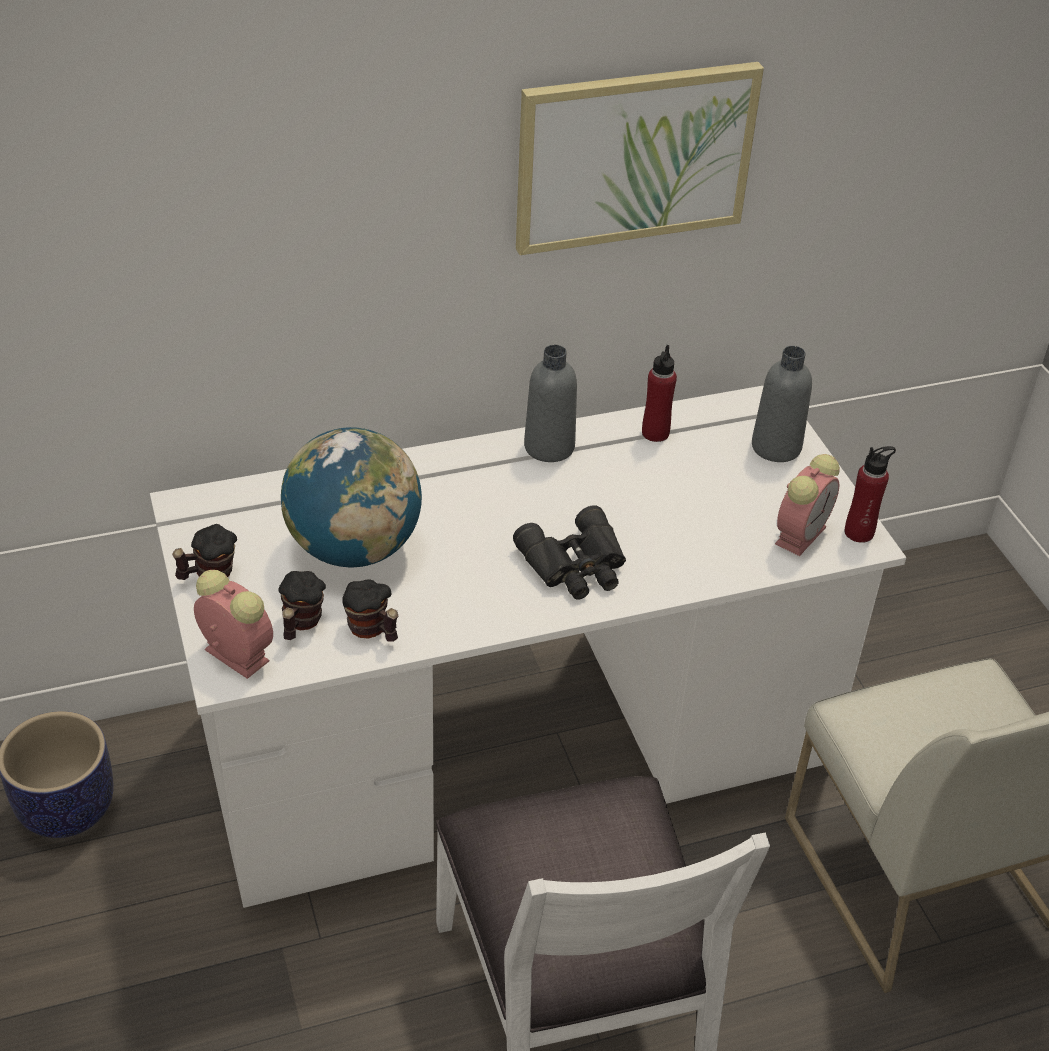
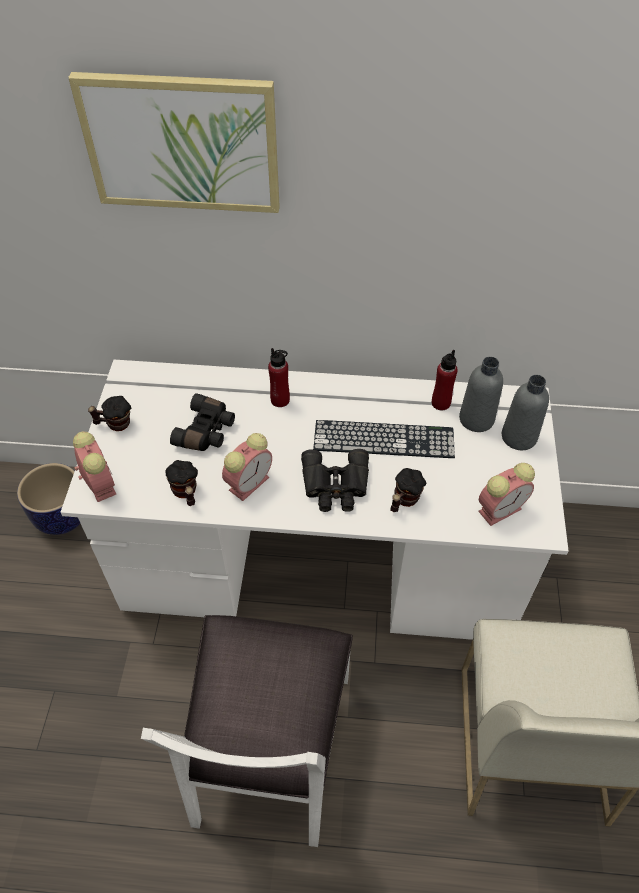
camera: 25 degrees right, 10 degrees up
(300, 624) = (147, 474): mug -> mug (404, 500)
(354, 548) = (207, 431): globe -> black binoculars
(455, 593) = (250, 482): none -> alarm clock
(549, 447) = (365, 394): grey bottle -> grey bottle (476, 419)
(606, 494) = (384, 439): none -> keyboard
(634, 156) = (448, 213): picture -> picture (182, 143)
(859, 532) = (543, 520): red bottle -> red bottle (280, 400)

